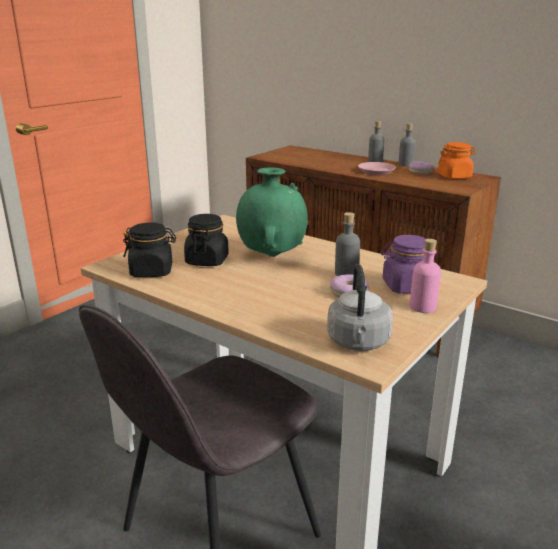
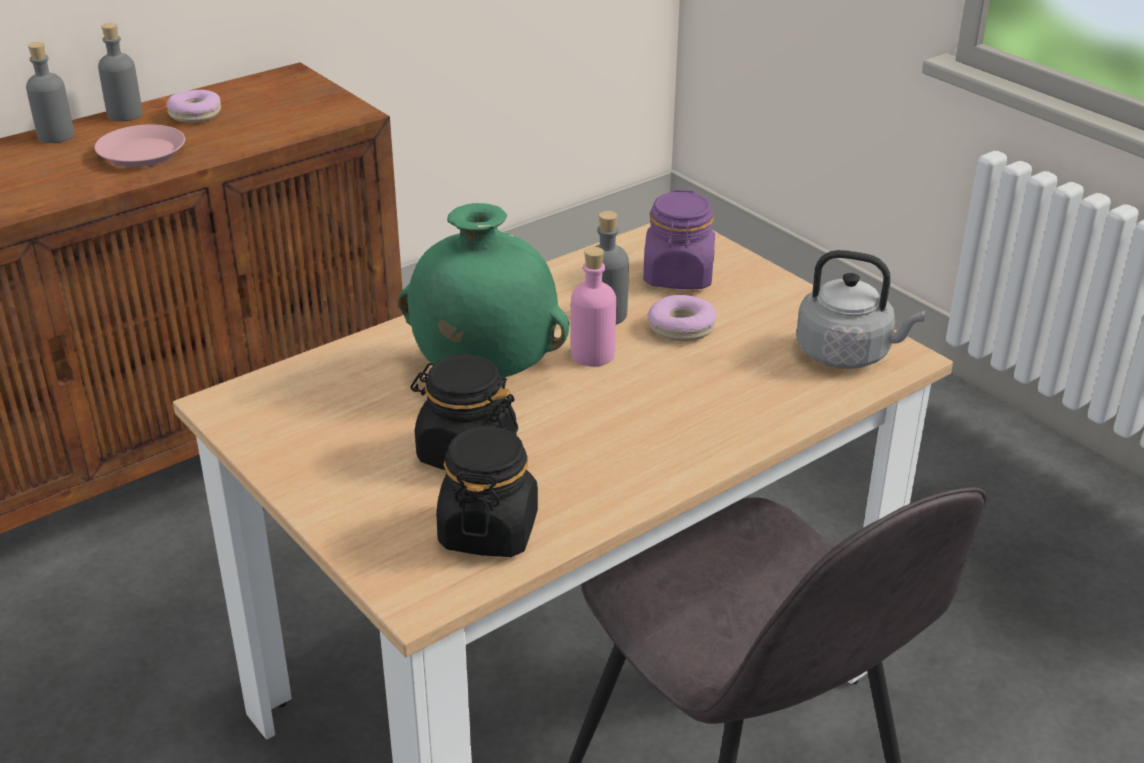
camera: 75 degrees left, 10 degrees up
(423, 307) = (751, 280): pink bottle -> pink bottle (592, 354)
(454, 176) = (261, 95): orange jar -> none

